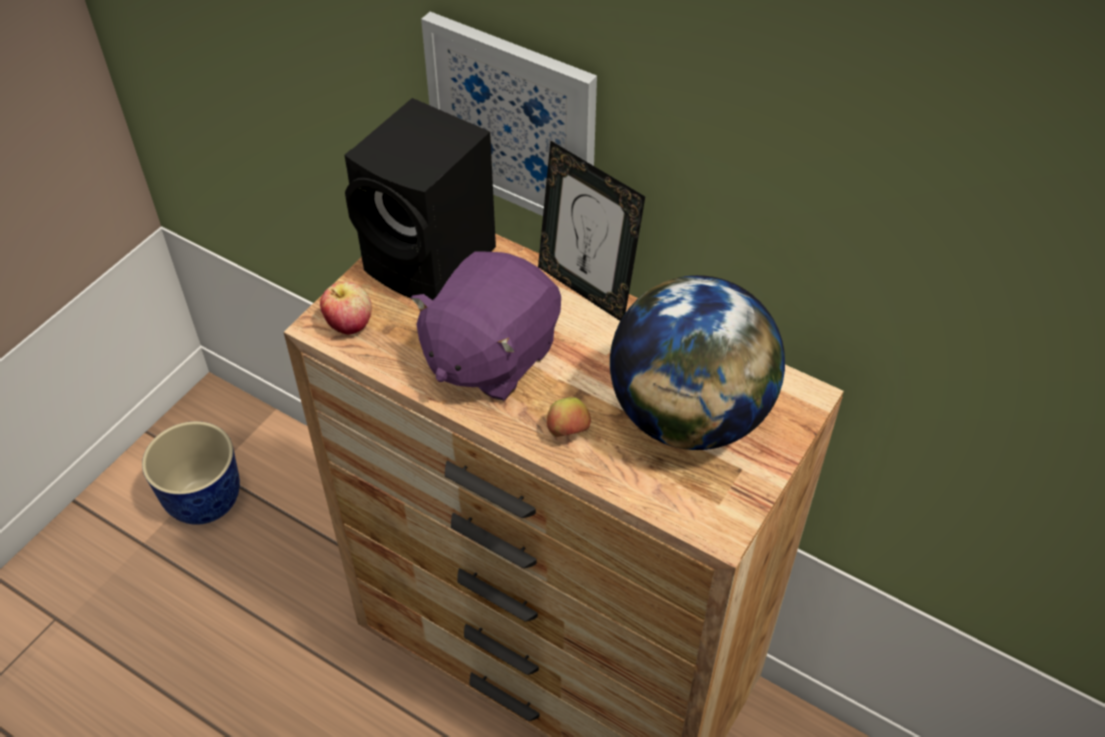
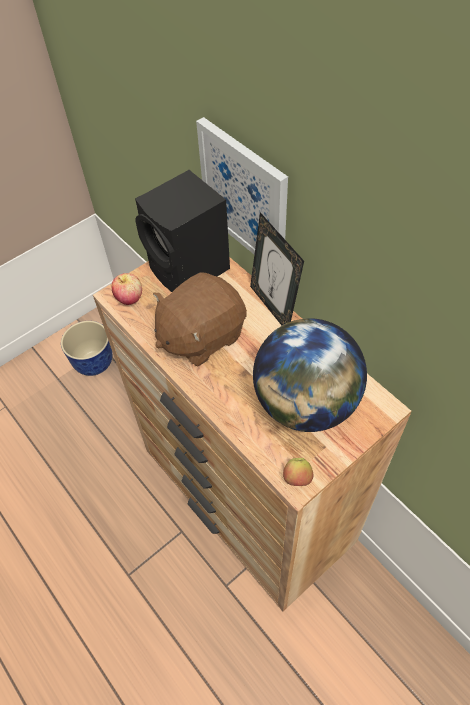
camera: 20 degrees right, 5 degrees up
(489, 355) = (201, 335): purple plush toy -> brown plush toy
(568, 432) = (228, 395): apple -> apple (297, 479)

